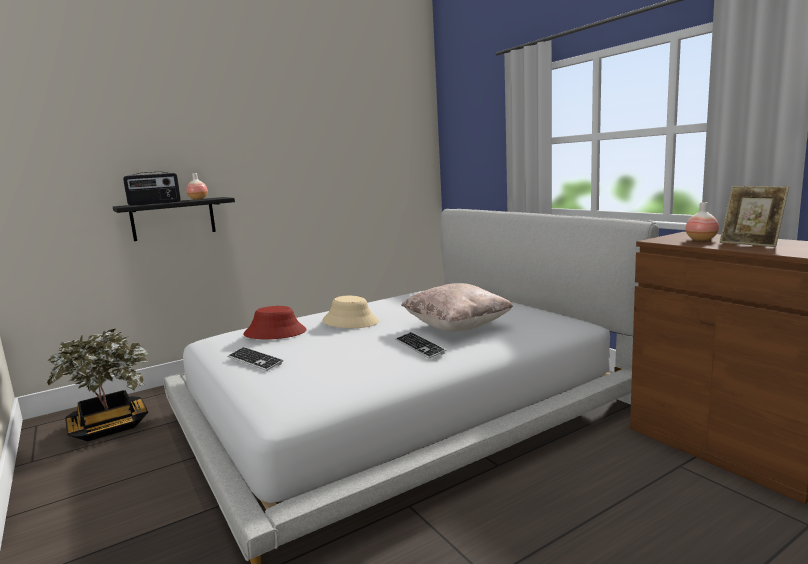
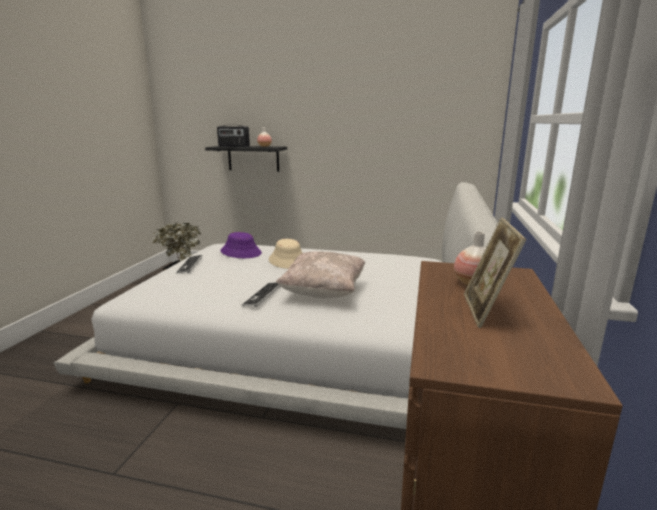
camera: 45 degrees right, 5 degrees up
(275, 333) = (241, 252): red hat -> purple hat

